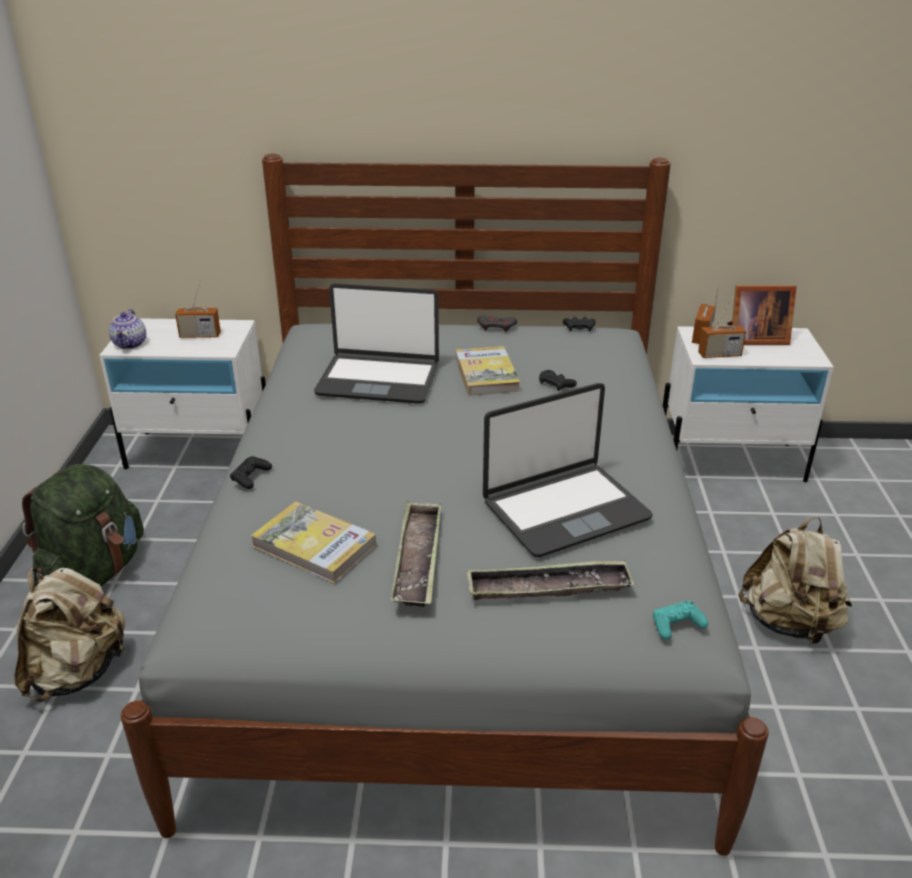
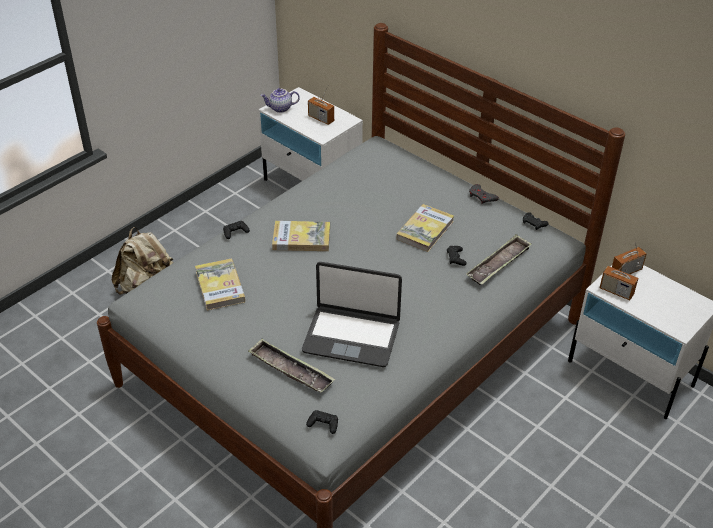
camera: 40 degrees right, 10 degrees up
(94, 572) = (197, 237): green backpack -> none
(131, 344) = (280, 108): teapot -> teapot turned 45 degrees clockwise
(354, 443) = (301, 238): none -> book
(378, 380) = (362, 203): laptop -> none
(418, 559) = (253, 320): tray -> tray (498, 264)
(677, 625) = (323, 424): turquoise game controller -> black game controller
(753, 339) = (662, 292): picture frame -> none
(789, 623) = (516, 490): beige backpack -> none

